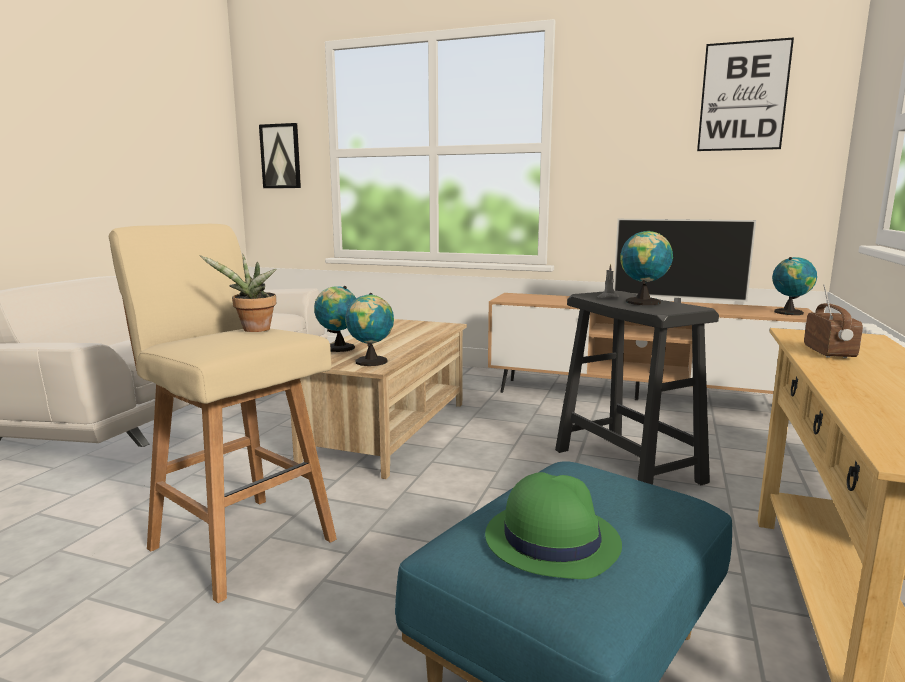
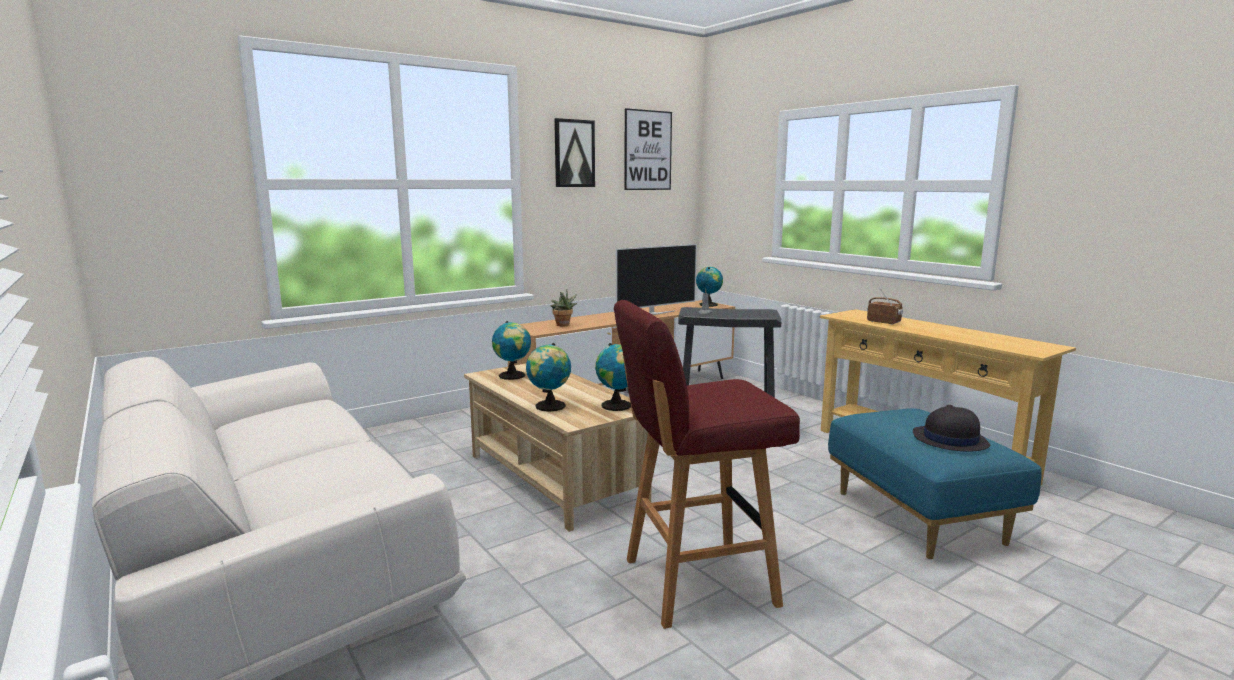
camera: 55 degrees left, 0 degrees up
(240, 542) = (695, 582): beige stool -> red stool
(253, 330) = (715, 387): potted plant -> potted plant (563, 325)
(281, 156) = (162, 186): picture -> picture (574, 153)
(551, 539) = (949, 440): green hat -> black hat
(643, 302) = (734, 313): globe -> globe (513, 376)

